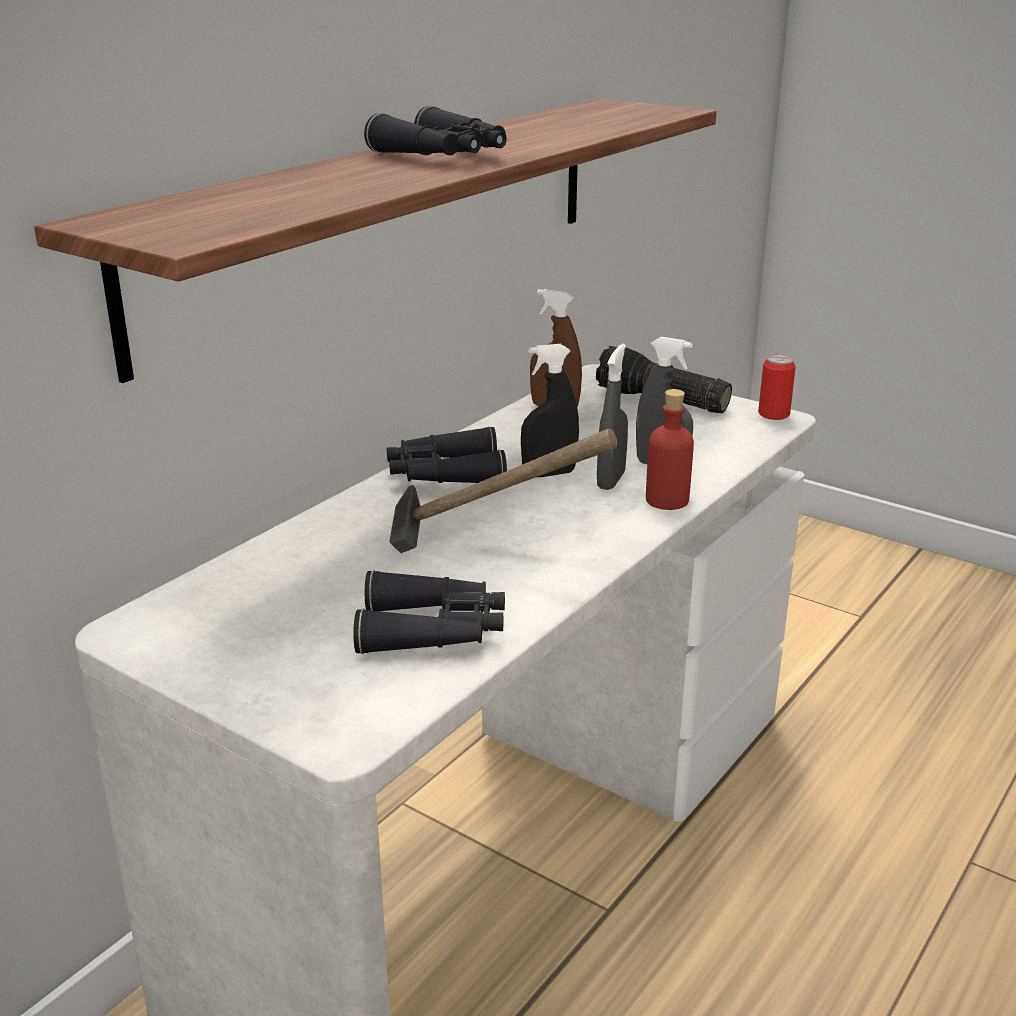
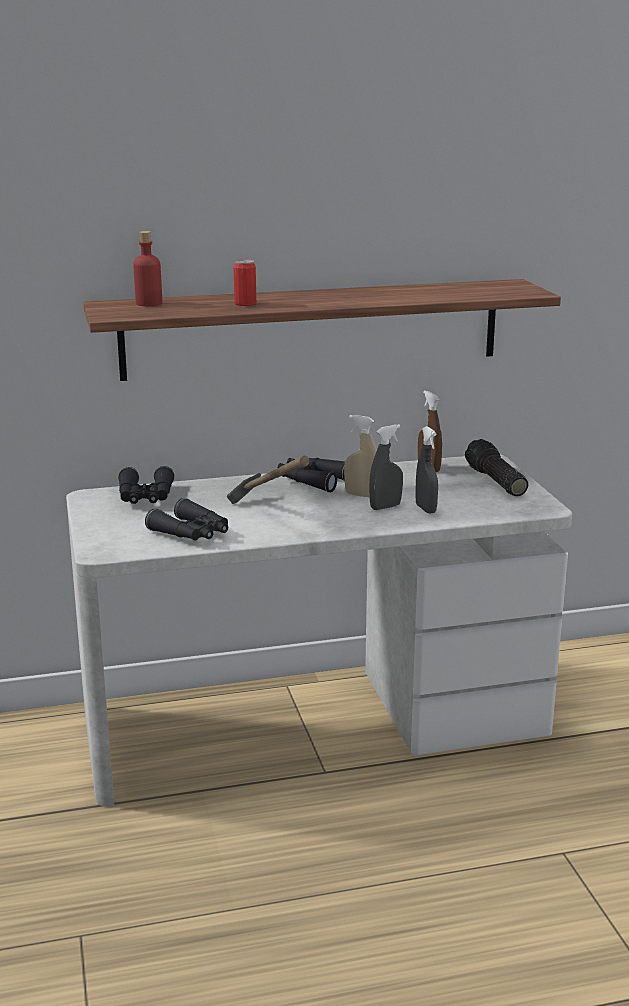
camera: 40 degrees right, 5 degrees down
(444, 156) = (318, 299): black binoculars -> black binoculars (145, 497)
(549, 474) = (361, 495): black spray bottle -> beige spray bottle
(667, 500) = (394, 523): red bottle -> red bottle (149, 303)
(773, 414) = (547, 505): can -> can (245, 303)

